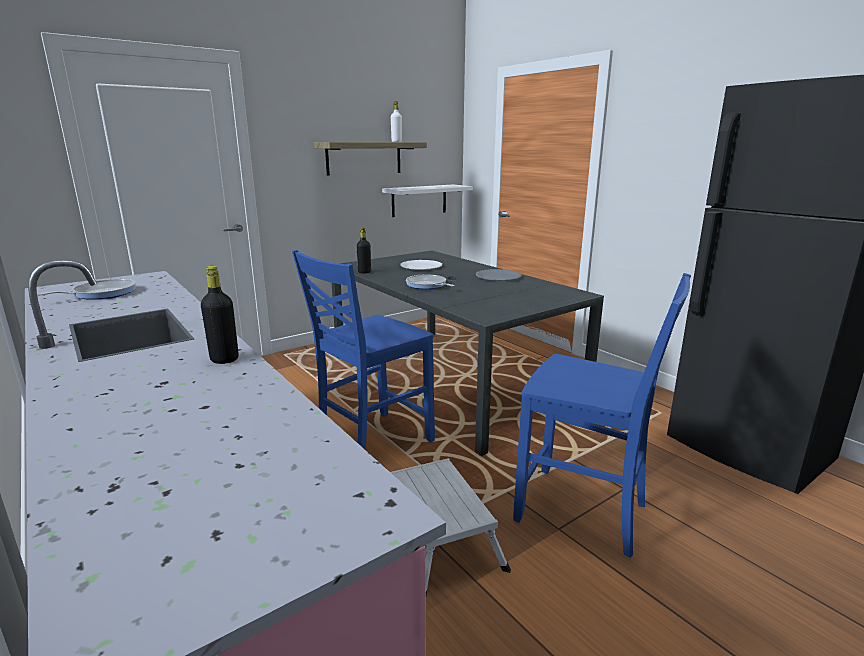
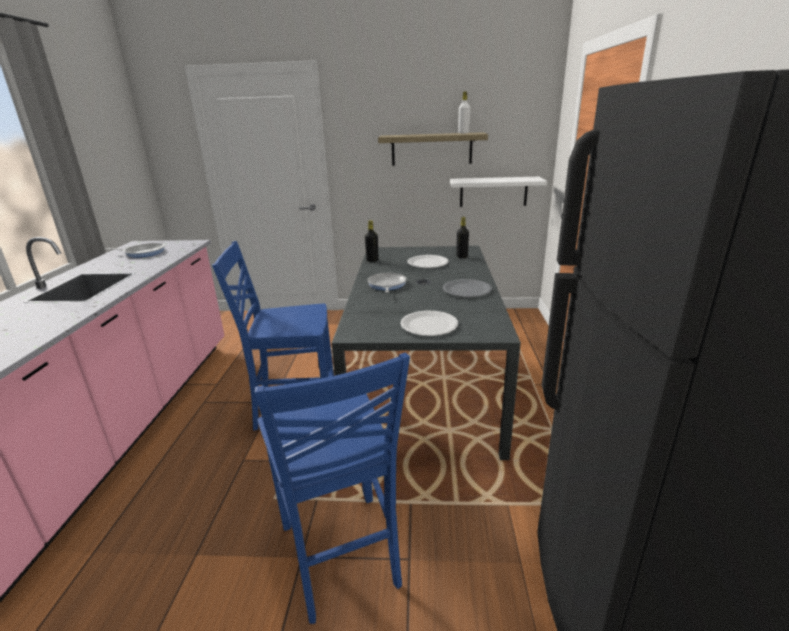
camera: 40 degrees right, 5 degrees up
(224, 359) = (56, 322): black bottle -> black bottle (462, 256)
(439, 540) = (222, 509): white step ladder -> none
(527, 300) = (429, 325): none -> white plate

